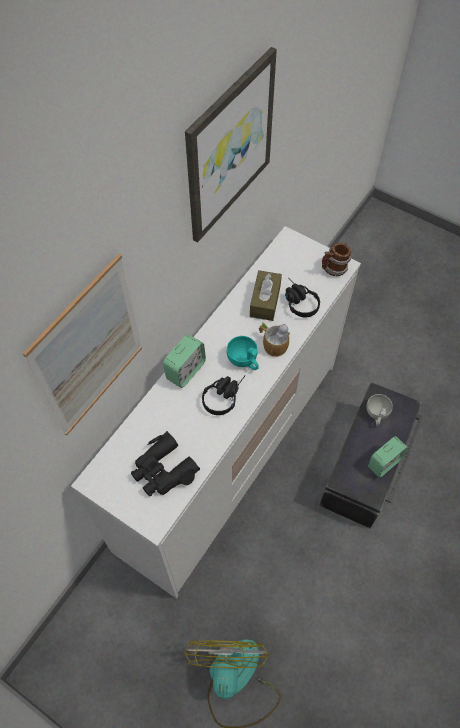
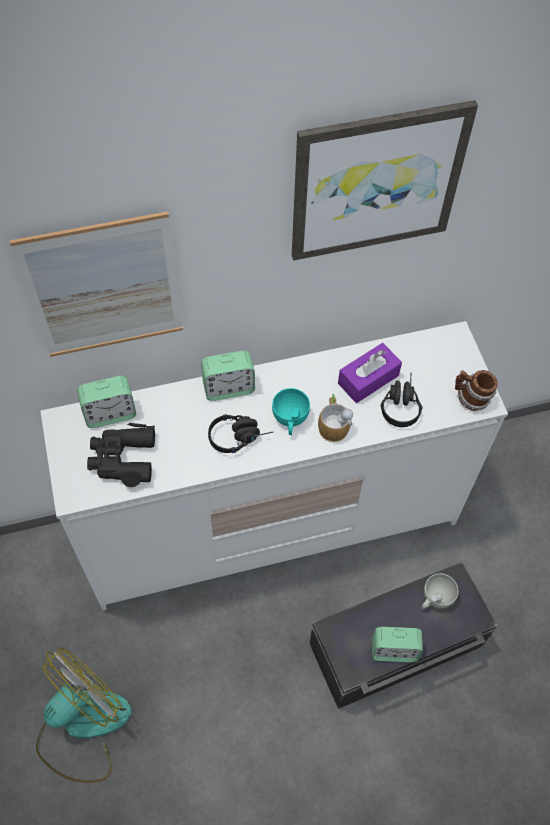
camera: 40 degrees right, 0 degrees up
(124, 448) = (110, 414): none -> alarm clock
(265, 301) = (368, 379): brown tissue box -> purple tissue box

